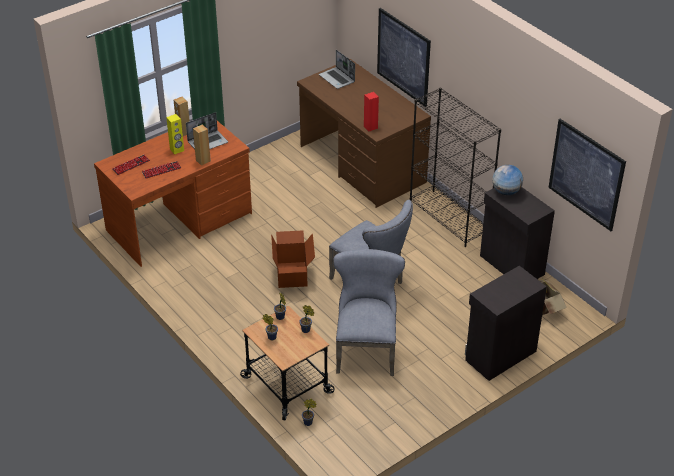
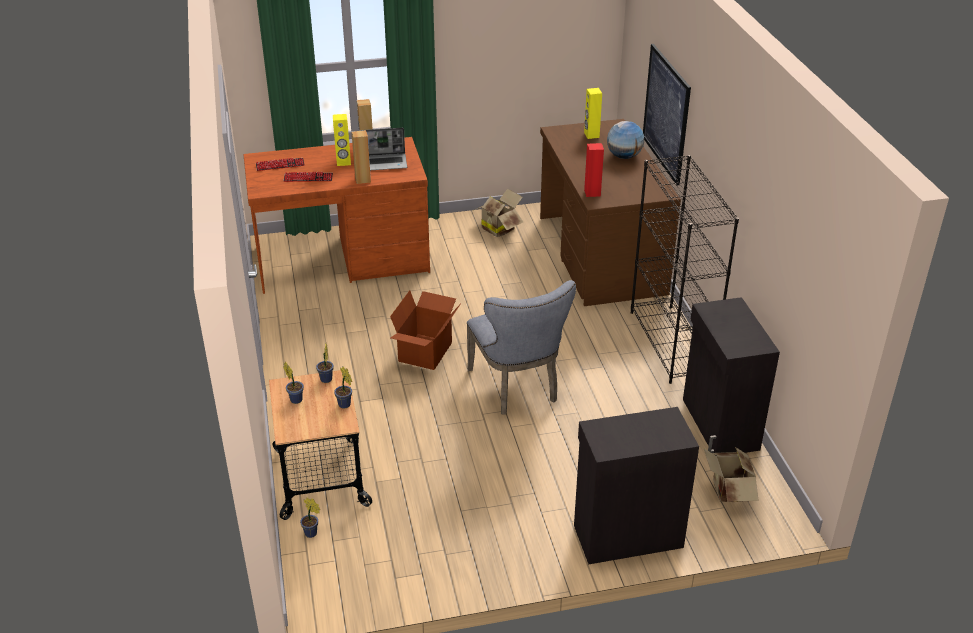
camera: 25 degrees right, 5 degrees down
(276, 163) = (499, 228): none -> cardboard box
(337, 79) = (591, 135): laptop -> yellow speaker
(366, 348) = (452, 466): grey chair -> none
(506, 192) = (724, 310): globe -> globe (624, 156)
(586, 174) = (821, 299): picture -> none

